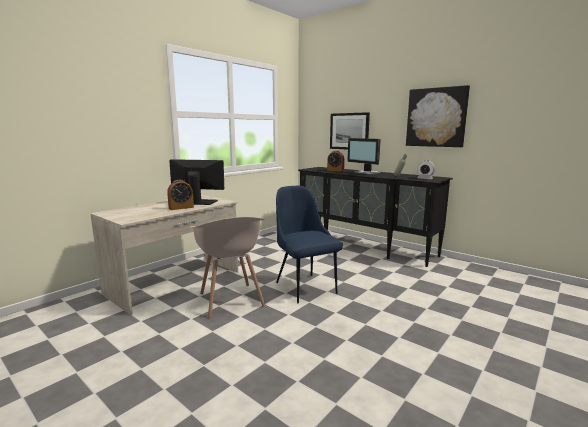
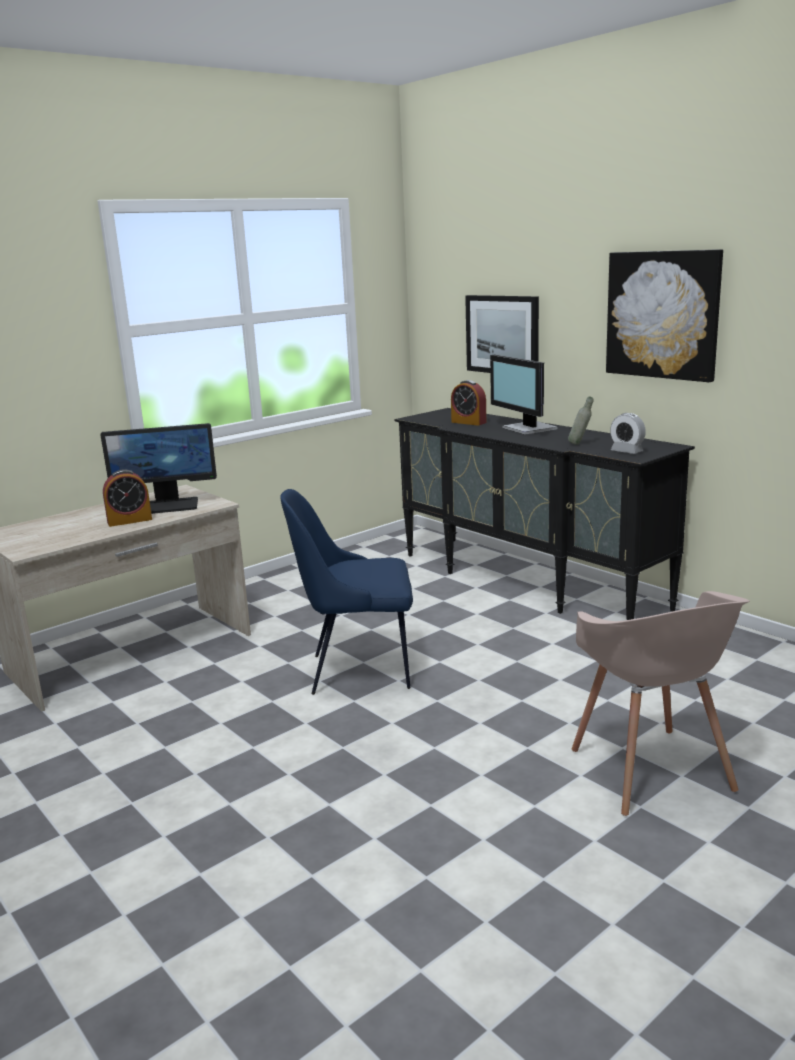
camera: 10 degrees right, 5 degrees up
(198, 202) = (167, 506): monitor -> monitor turned 150 degrees clockwise
(231, 300) = (216, 692): beige chair -> beige chair (650, 772)
(304, 288) = (359, 672): blue chair -> blue chair turned 75 degrees counterclockwise

